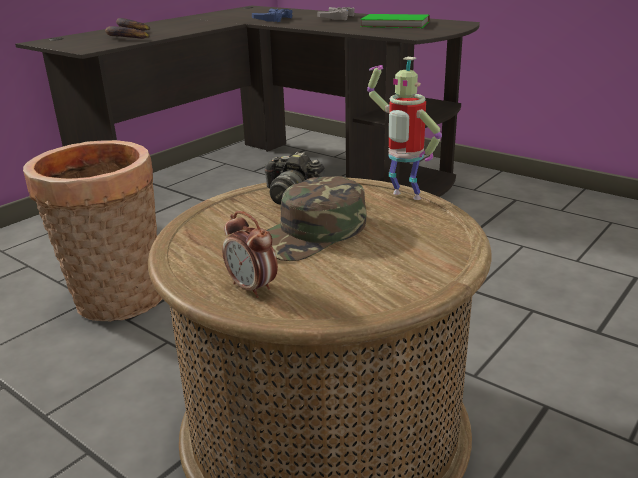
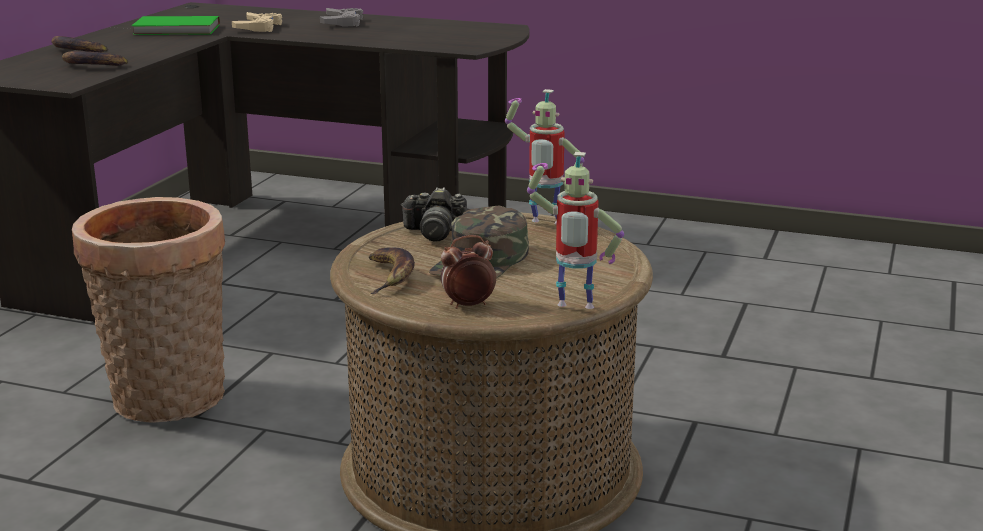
camera: 20 degrees left, 5 degrees down
(208, 240) = (390, 276): none -> banana
(252, 288) = (468, 305): alarm clock -> alarm clock turned 135 degrees clockwise
(274, 19) = (259, 27): blue game controller -> beige game controller
(361, 312) = (573, 308): none -> toy robot
(395, 24) = (429, 32): green book -> green book (177, 30)

